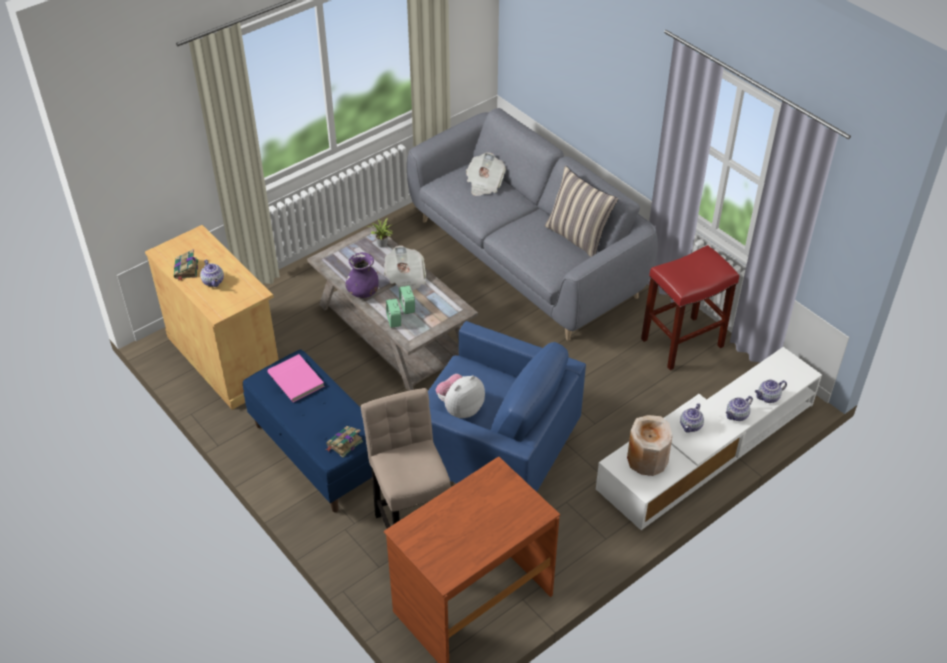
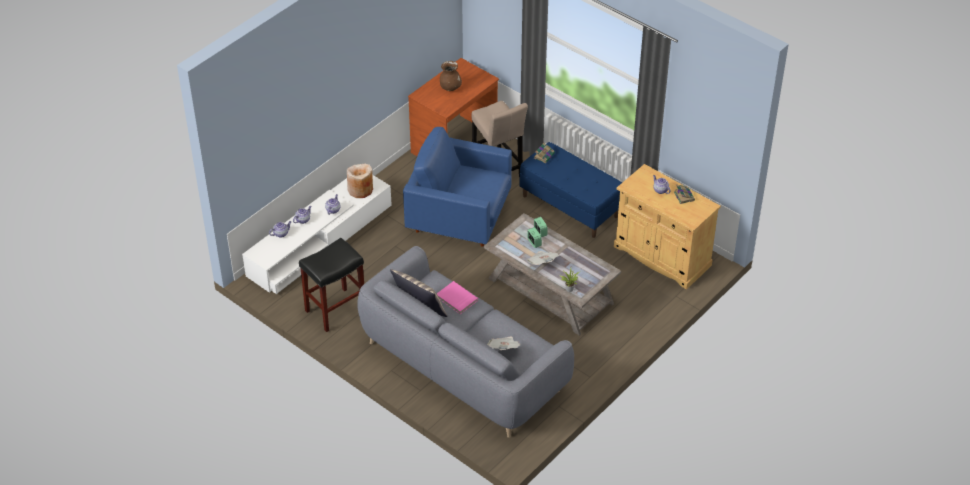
camera: 170 degrees right, 0 degrees up
(297, 379) = (589, 187): pink book -> pink book (456, 299)
(363, 292) = (569, 249): purple vase -> none
(460, 408) = (479, 177): plush toy -> none
(479, 521) = (450, 87): none -> brown vase
(682, 342) = (335, 310): red stool -> black stool

